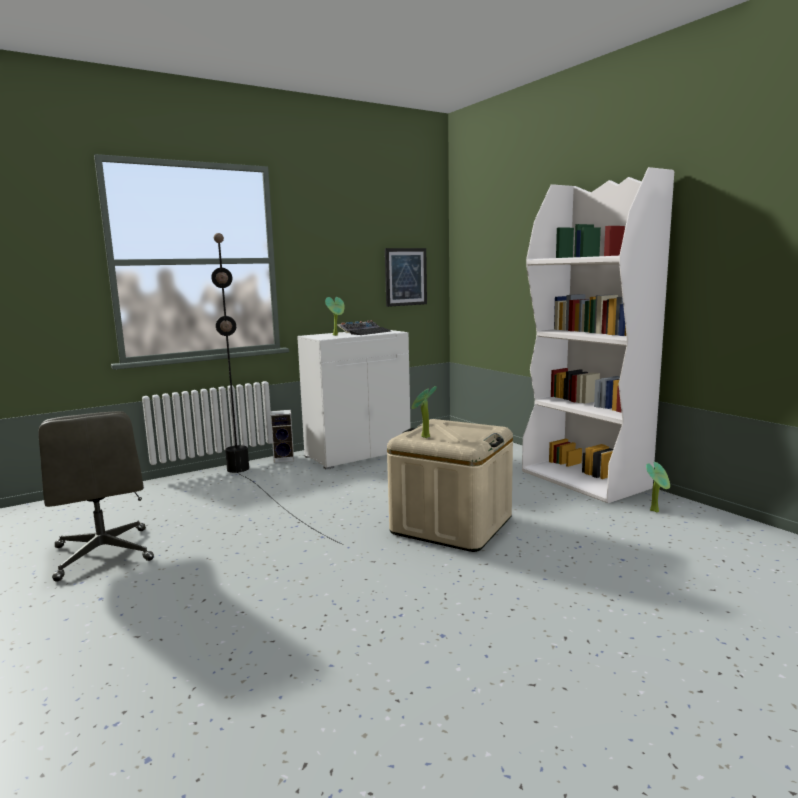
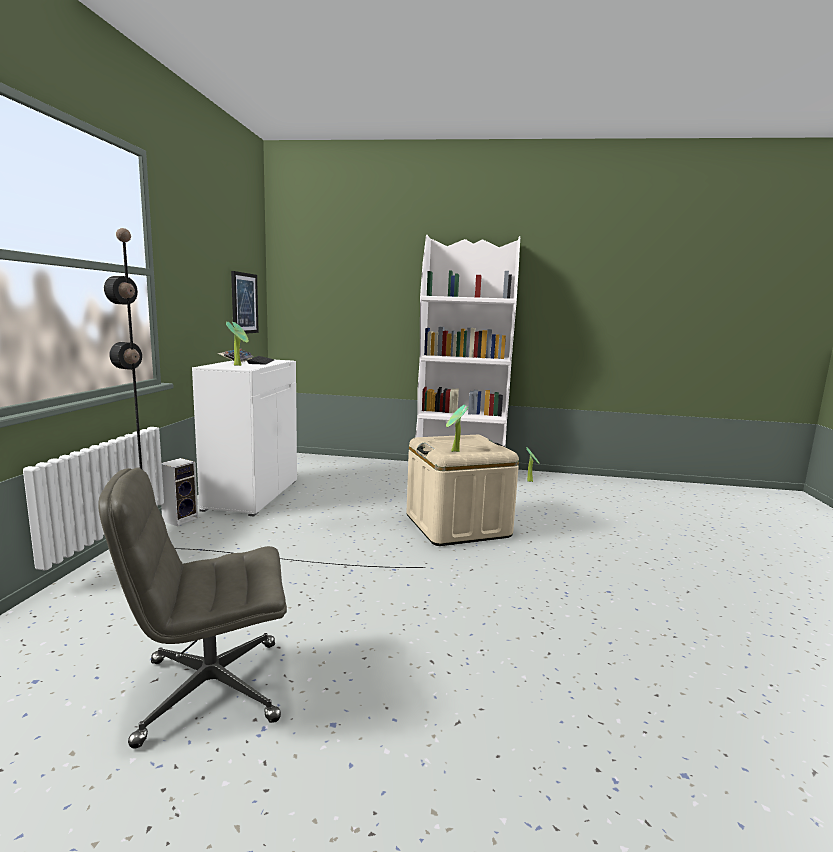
camera: 50 degrees left, 0 degrees up
(104, 554) = (209, 690): grey office chair -> grey office chair turned 150 degrees clockwise

